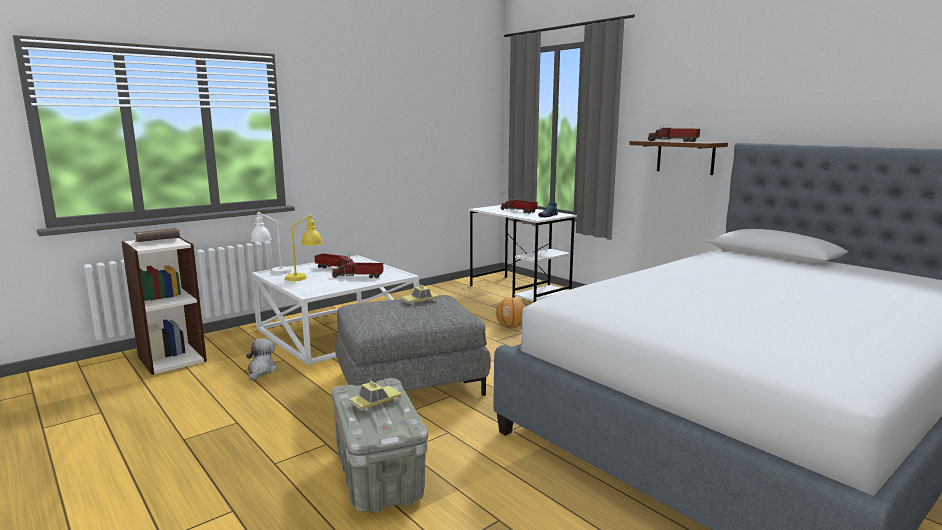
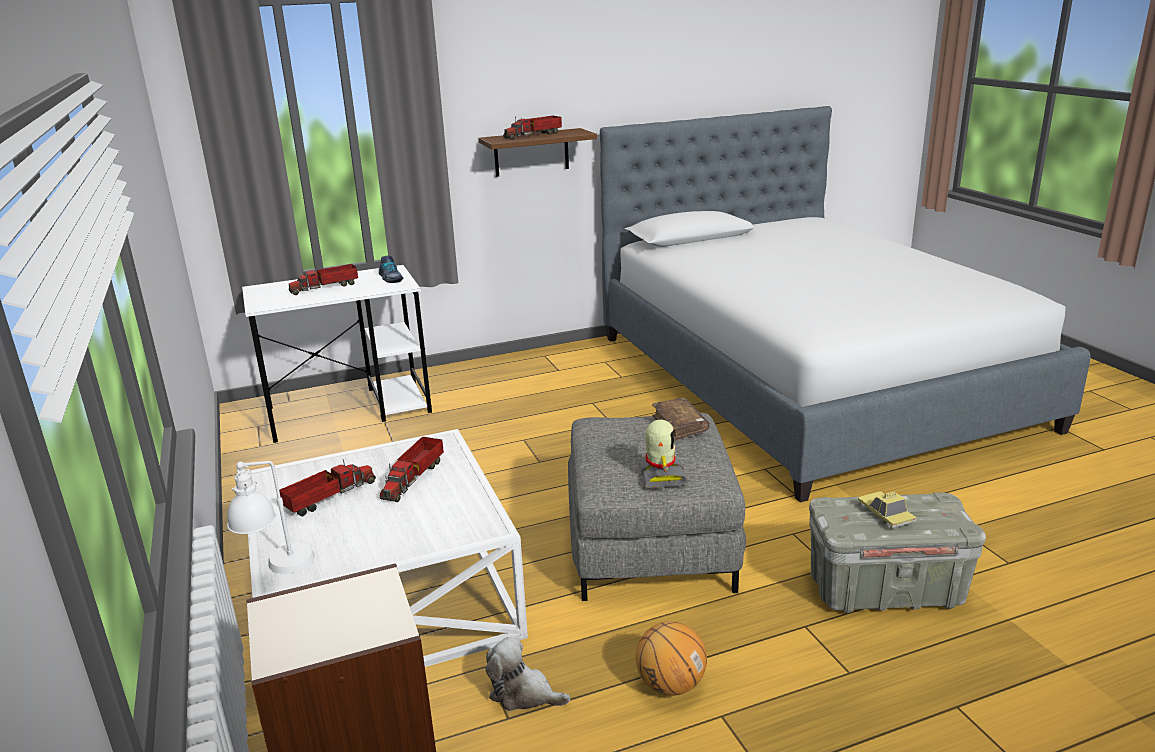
camera: 70 degrees left, 10 degrees up
(158, 241) = (317, 617): brown book -> brown book (679, 425)
(305, 277) = (362, 532): yellow table lamp -> none
(367, 314) = (661, 476): none -> toy robot
(420, 301) = (619, 435): toy car -> none
(511, 327) = (498, 443): basketball -> basketball (670, 685)

